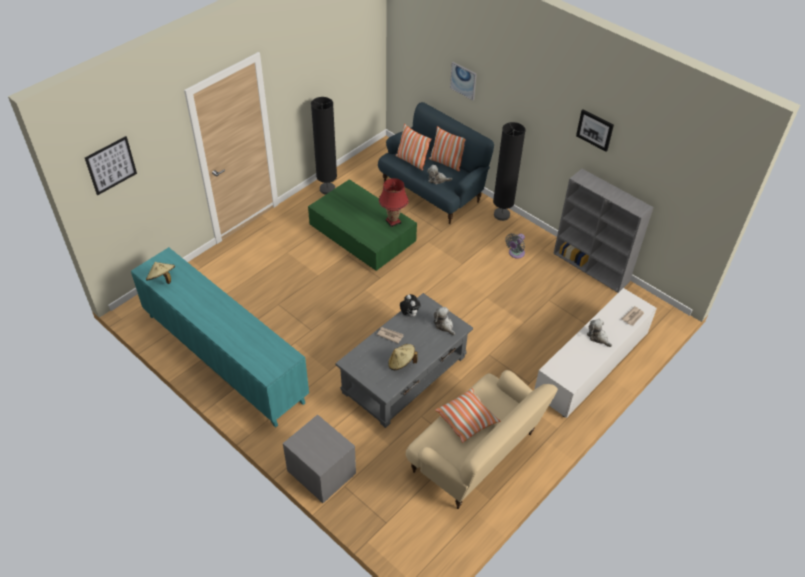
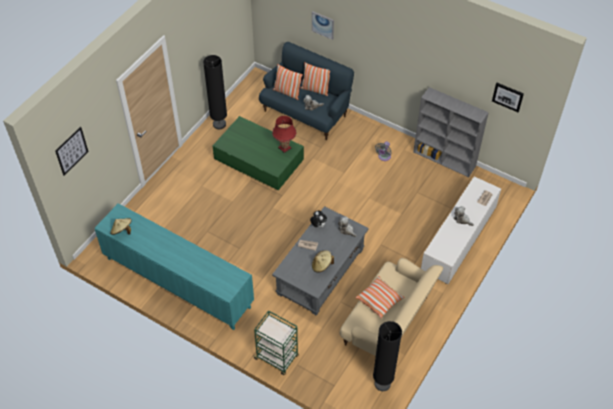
camera: 10 degrees left, 5 degrees up
(320, 472) = (277, 357): grey nightstand -> green cart
(501, 215) = (366, 125): black floor lamp -> black floor lamp (382, 384)
(595, 130) = (436, 59): picture -> picture (508, 96)

